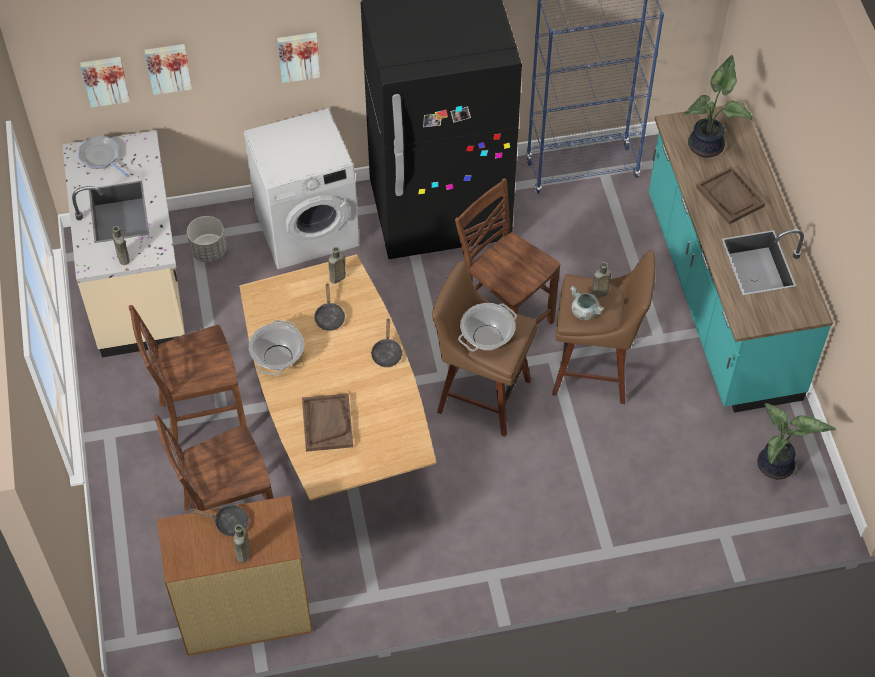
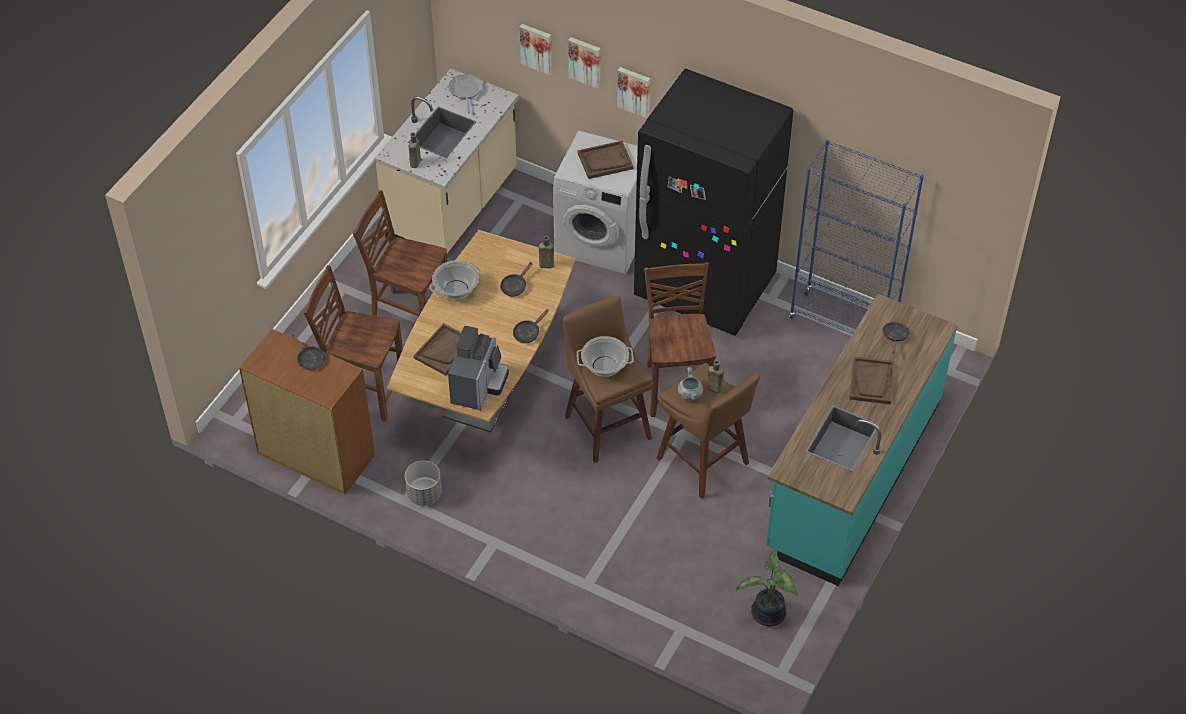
camera: 40 degrees right, 5 degrees down
(105, 80) = (490, 33): picture -> picture (585, 61)
(209, 251) = (520, 214): grey planter -> grey planter (424, 494)
(243, 555) = (299, 383): brown bottle -> none
(299, 144) = (605, 161): none -> brown tray
(393, 435) = (478, 386): none -> coffee machine
(708, 145) = (895, 337): potted plant -> black frying pan

